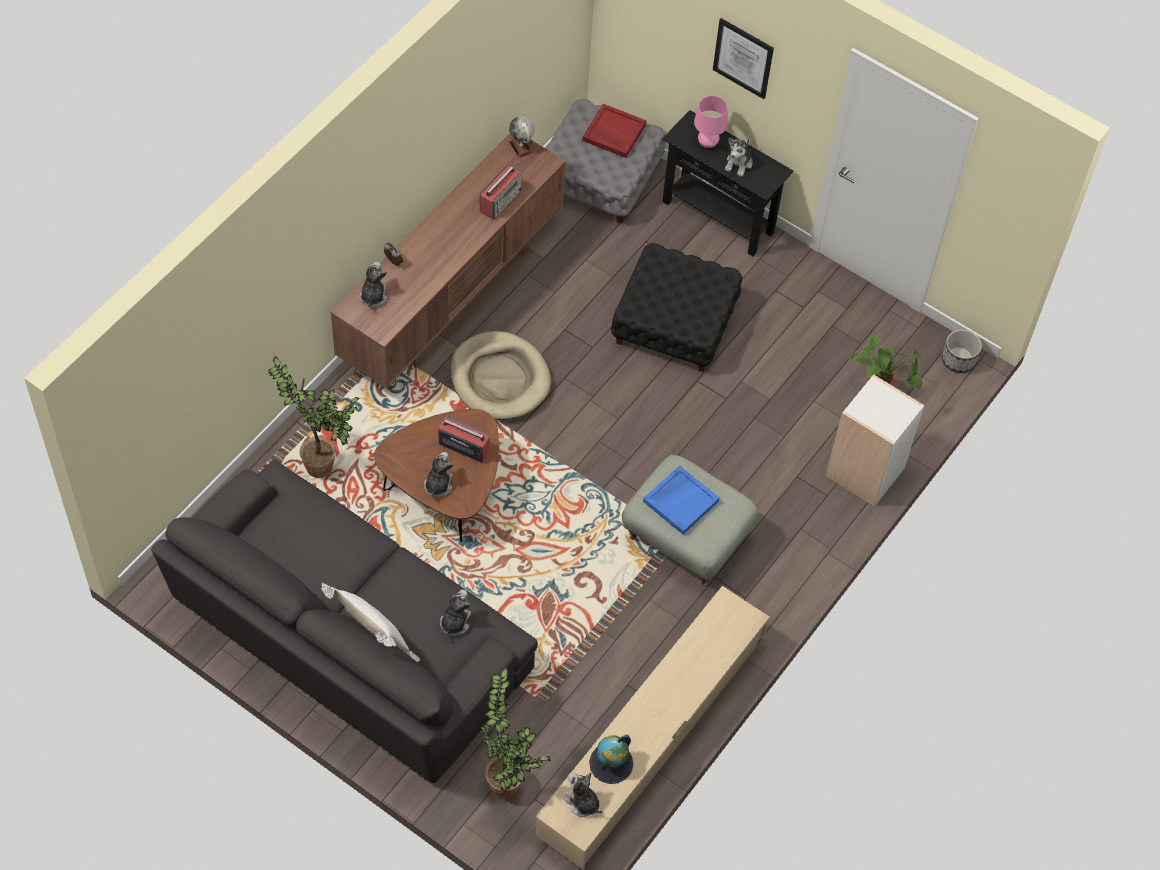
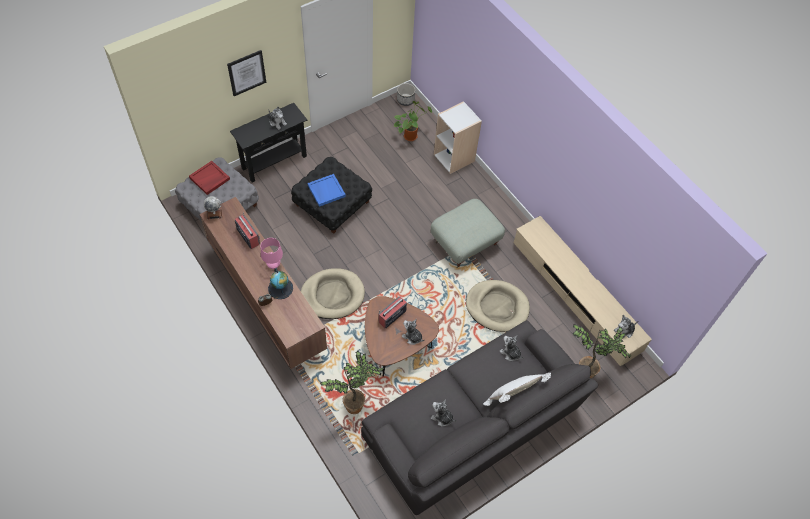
camera: 70 degrees left, 0 degrees up
(373, 296) = (286, 322): plush toy -> plush toy (442, 417)
(578, 619) = (497, 307): none -> beige dog bed
(611, 763) = (605, 310): globe -> globe (280, 288)
(680, 501) = (465, 226): blue tray -> blue tray (326, 191)
(708, 143) = (257, 130): pink table lamp -> pink table lamp (273, 265)

